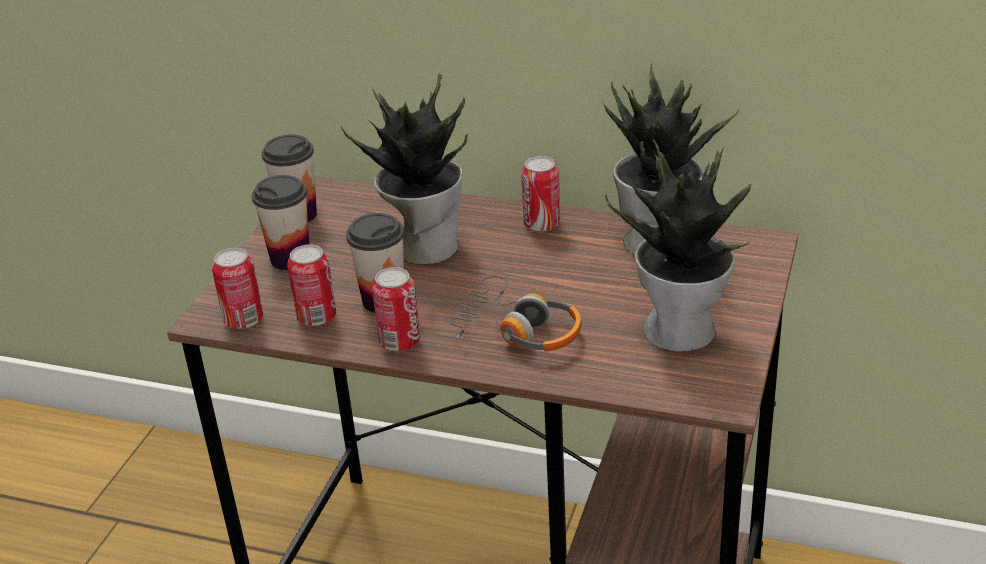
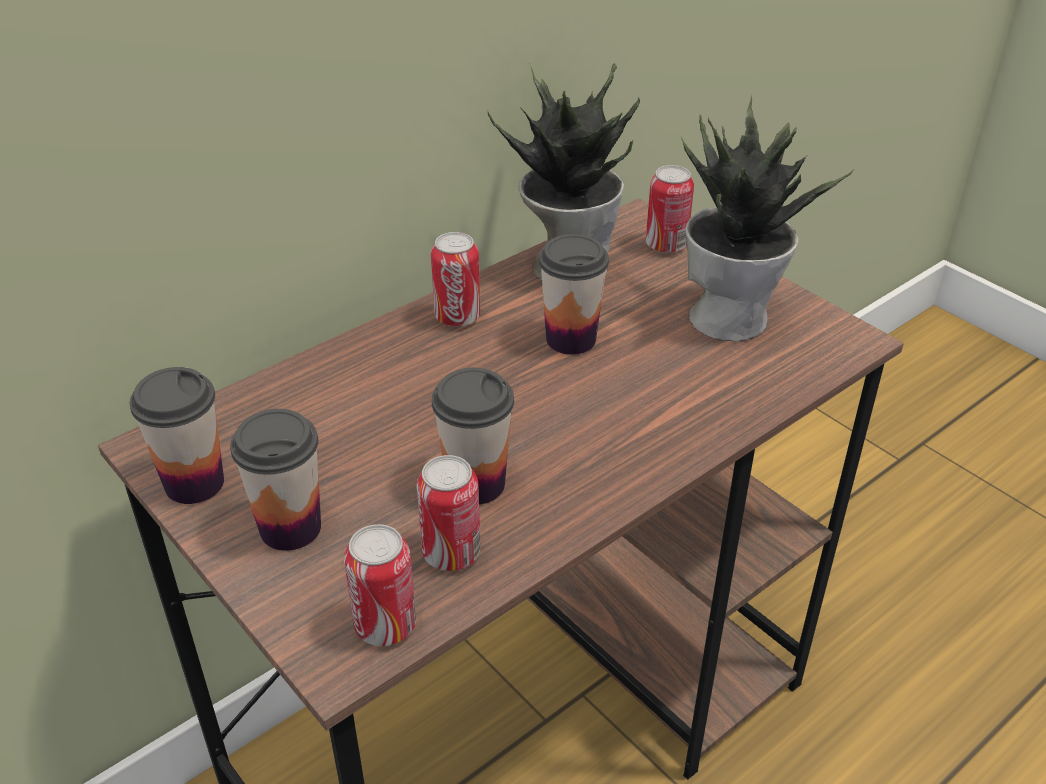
camera: 60 degrees left, 5 degrees up
(400, 342) = (573, 503): can -> can (666, 245)
(424, 245) = (397, 408): potted plant -> none
(518, 330) = (634, 410): headphones -> none
(569, 275) = (571, 339): none -> cup

